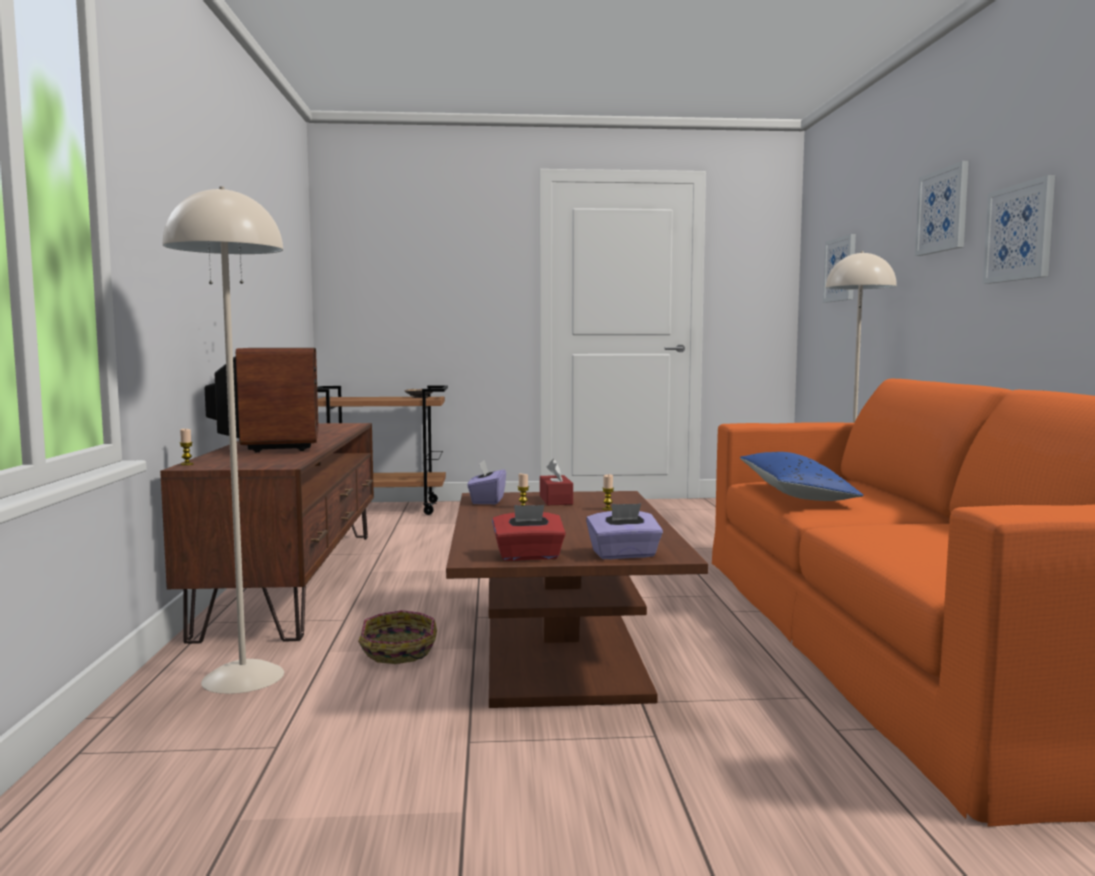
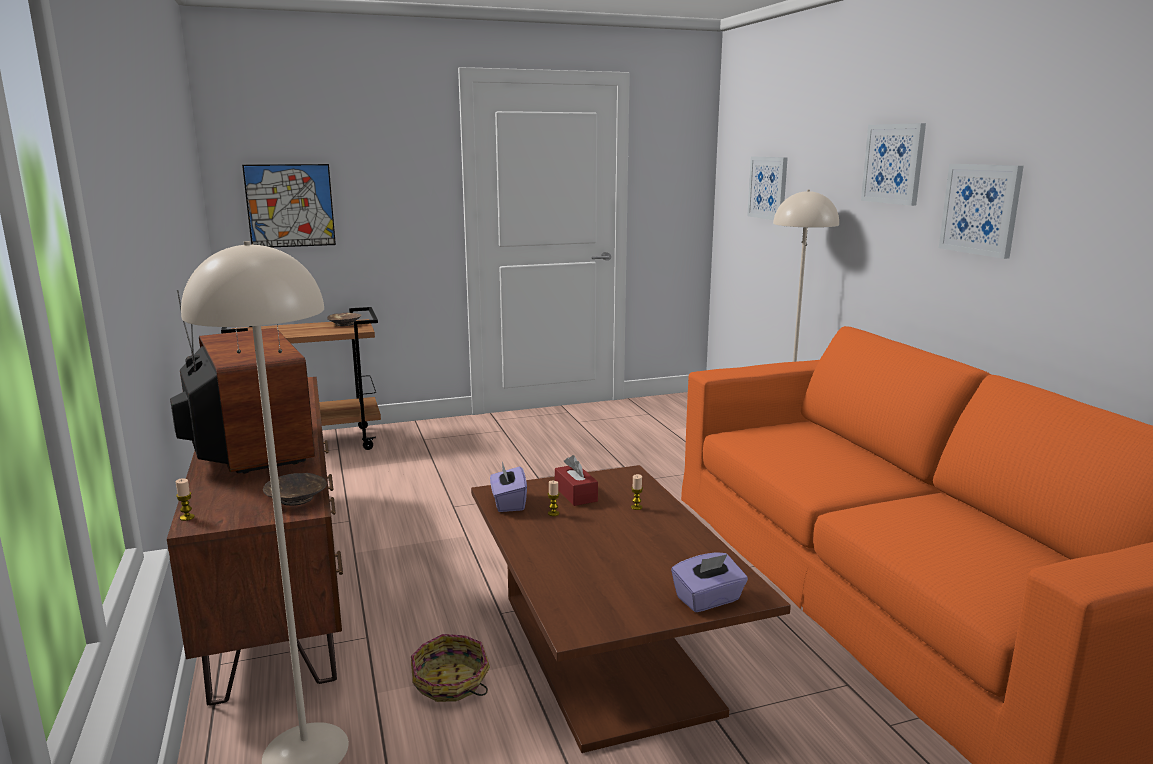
camera: 15 degrees left, 10 degrees up
(281, 462) = (295, 499): none -> brown bowl
(382, 290) = (290, 205): none -> picture
(528, 556) = (622, 616): red tissue box -> none
(795, 493) = (783, 456): blue pillow -> none

